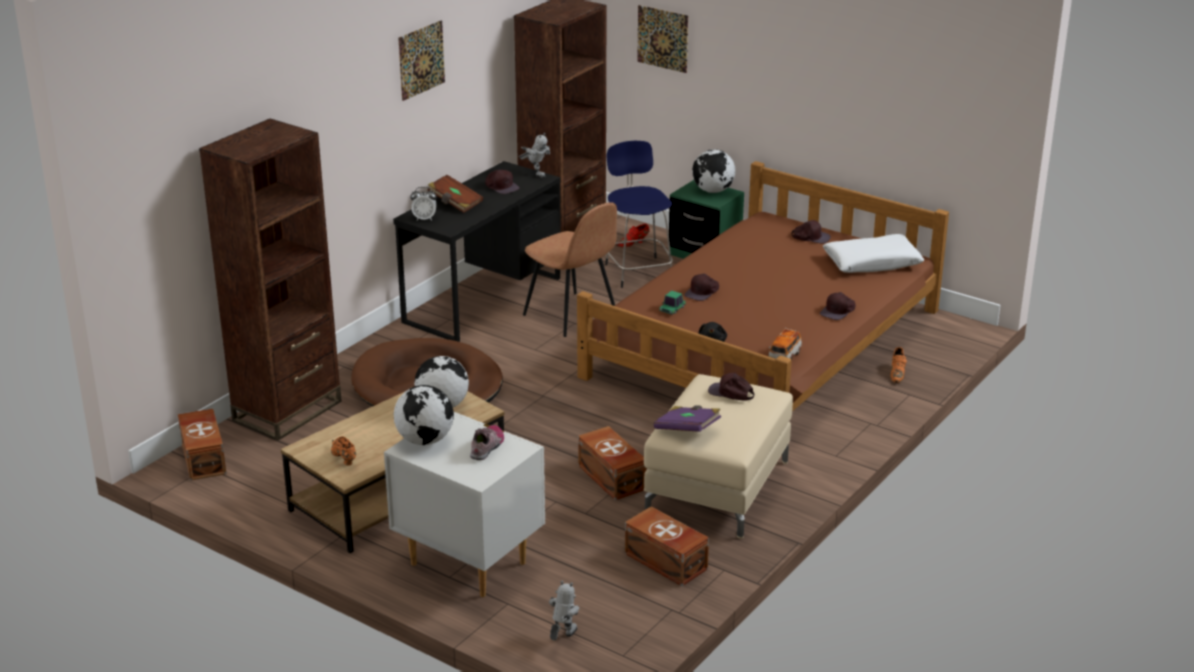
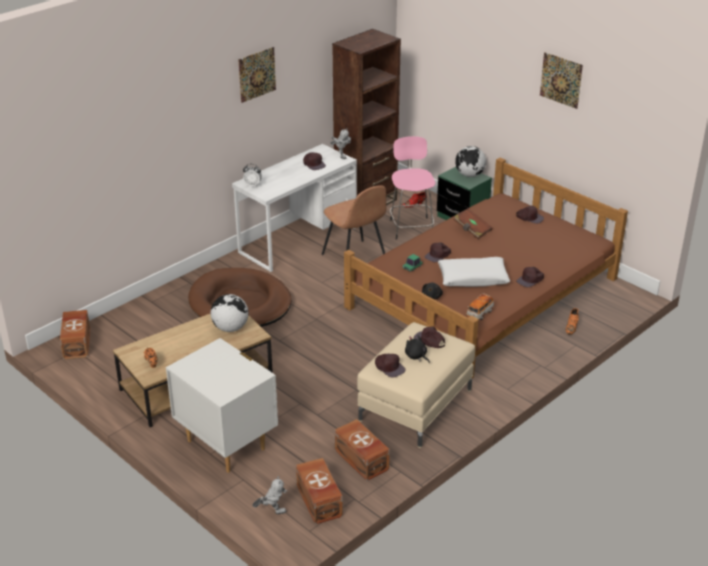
camera: 10 degrees right, 5 degrees up
(287, 411) = (142, 313): brown bookcase -> none
(425, 440) = (196, 361): globe -> none
(455, 203) = (277, 174): brown book -> brown book (472, 230)
(483, 300) = (298, 240): black desk -> white desk
(487, 446) = (237, 371): shoe -> none
(562, 638) = (272, 511): toy robot -> toy robot turned 45 degrees clockwise
(611, 478) = (343, 389): brown storage box -> brown storage box (318, 501)
(638, 271) = (411, 227): blue stool -> pink stool
(662, 38) = (443, 63): picture -> picture (561, 80)
(687, 429) = (389, 367): purple book -> brown cap
(720, 413) = (416, 356): none -> black plush toy
(872, 263) = (567, 242): white pillow -> white pillow (473, 278)

